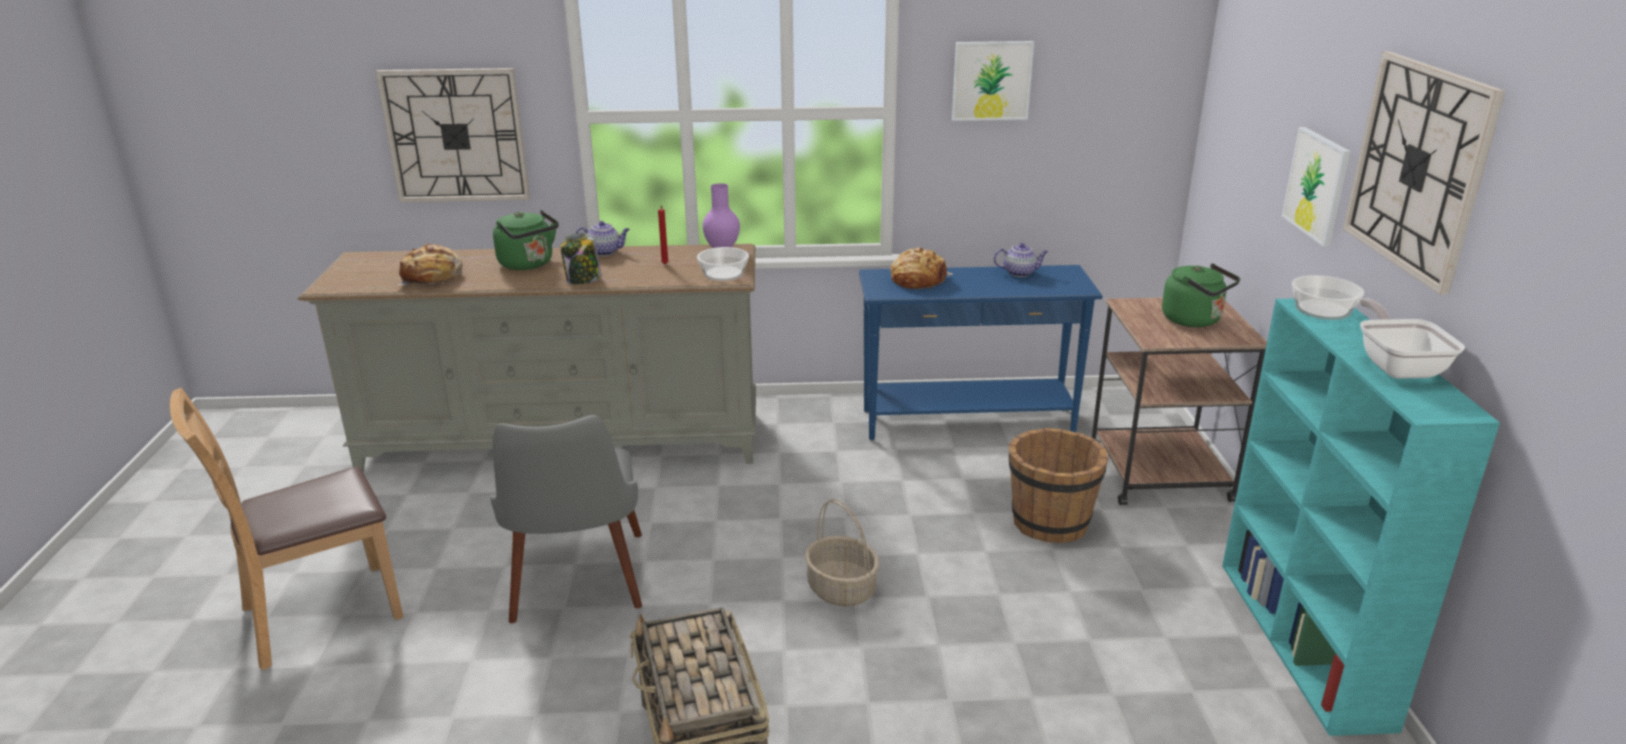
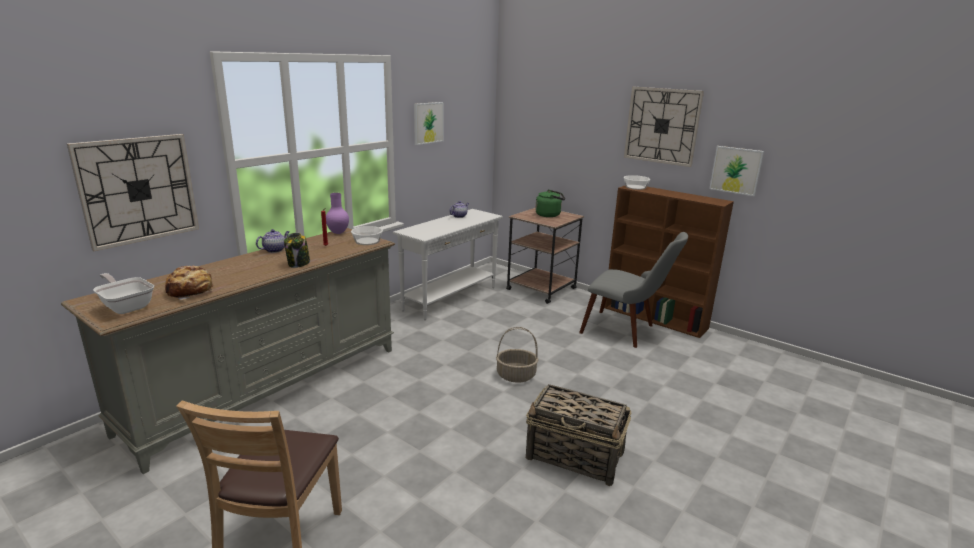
camera: 50 degrees left, 5 degrees down
(529, 264) = (242, 267): green kettle -> none
(577, 589) = (411, 440): grey chair -> grey chair (627, 331)
(918, 279) = (427, 228): bread -> none
(968, 422) = (450, 298): blue console table -> white console table
(1050, 522) = (538, 318): brown bucket -> none
(1304, 642) = (655, 318): turquoise bookcase -> brown bookcase
(1317, 185) = (597, 145): picture -> picture (736, 170)
(1397, 366) = (686, 195): frying pan -> frying pan (126, 306)

